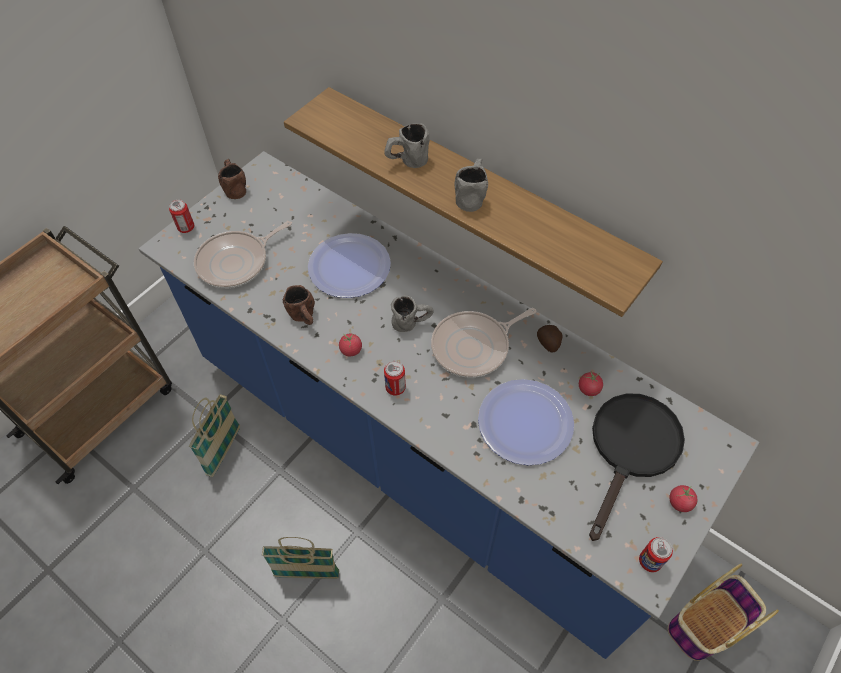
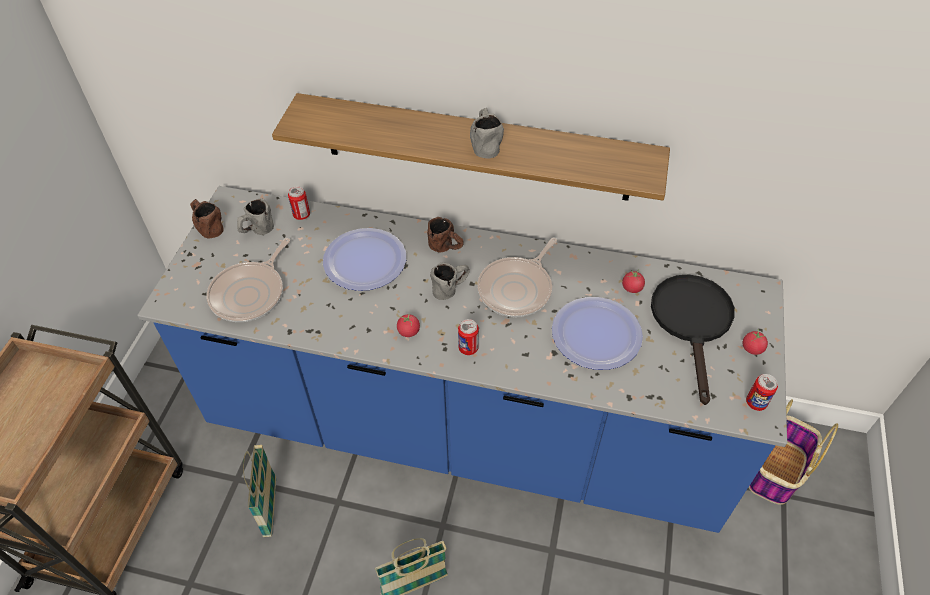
camera: 25 degrees left, 5 degrees down
(186, 228) = (178, 279): can -> can (301, 215)
(304, 318) = (348, 319): brown mug -> brown mug (446, 248)
(406, 161) = (410, 134): grey mug -> grey mug (257, 231)
(548, 344) = (578, 264): potato -> none

